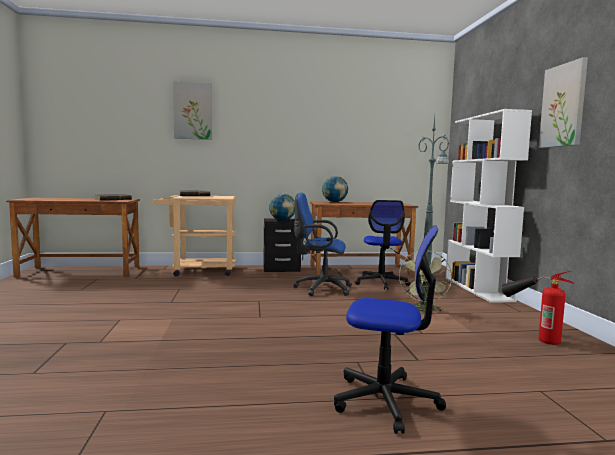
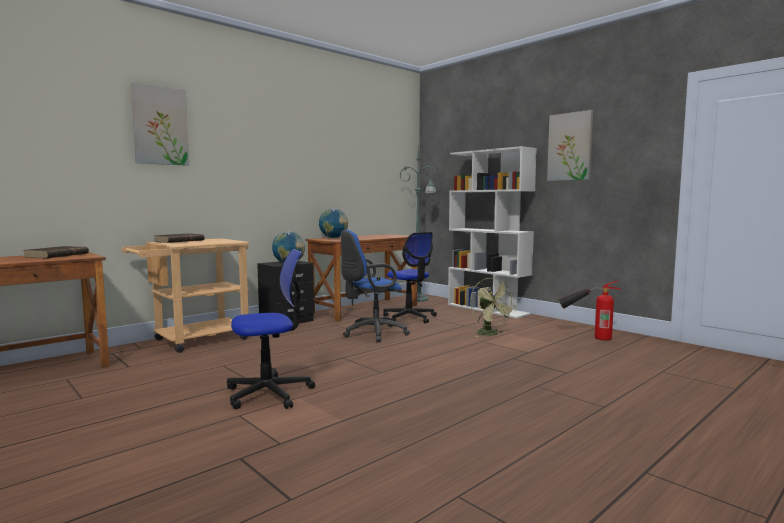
camera: 35 degrees left, 0 degrees up
(386, 401) = (611, 406): office chair -> office chair (269, 393)

